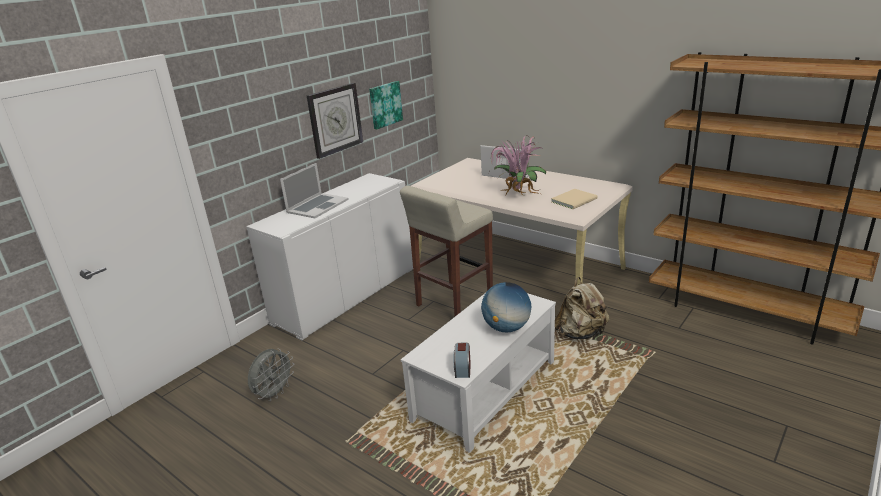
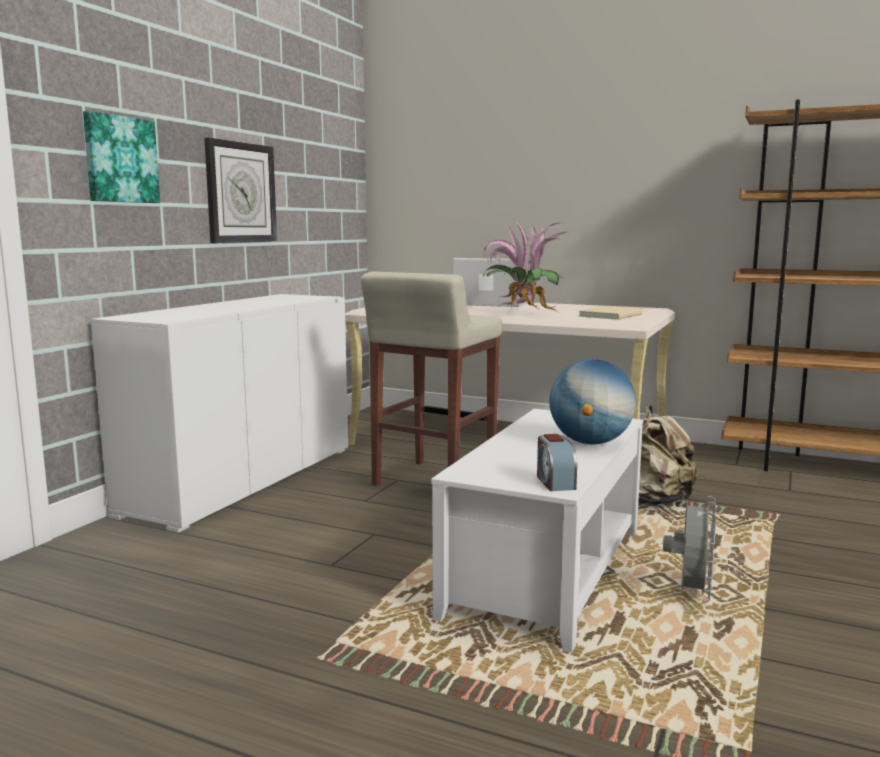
camera: 15 degrees left, 15 degrees down
(274, 393) = (142, 603): grey fan -> grey fan (690, 594)
(317, 206) = (213, 308): laptop -> none
(385, 104) = (307, 198): picture -> picture (120, 159)

